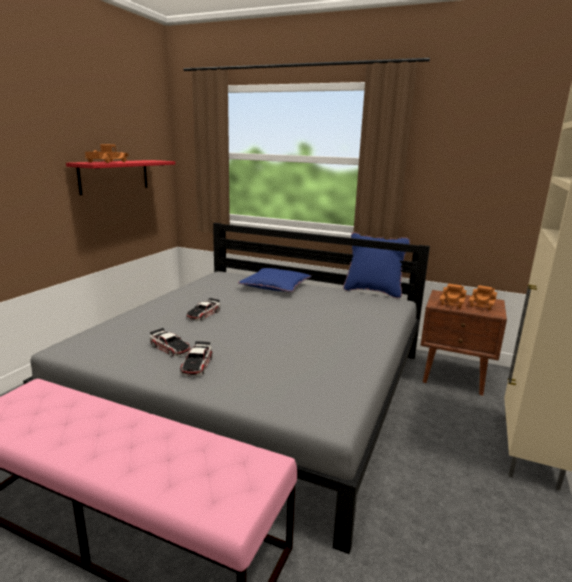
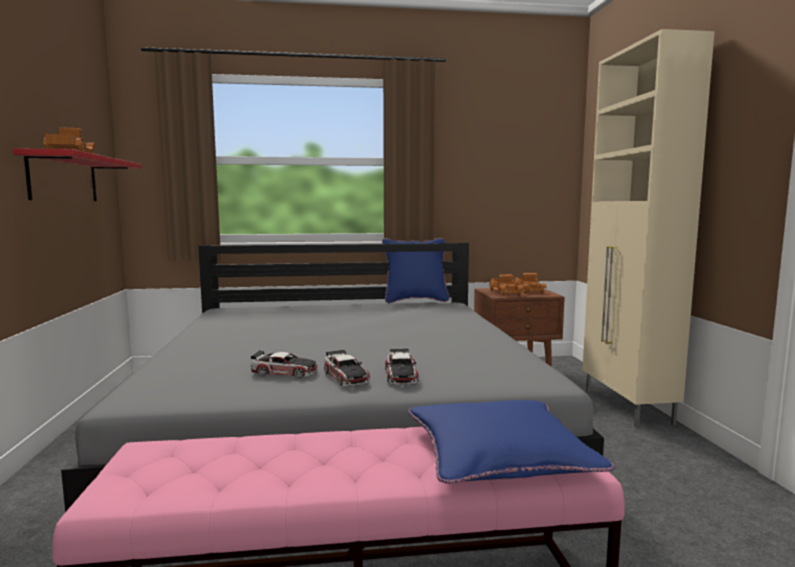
camera: 30 degrees left, 10 degrees down
(203, 314) = (270, 341): toy car -> toy car (401, 375)
(275, 286) = (309, 309): blue pillow -> blue pillow (498, 454)

